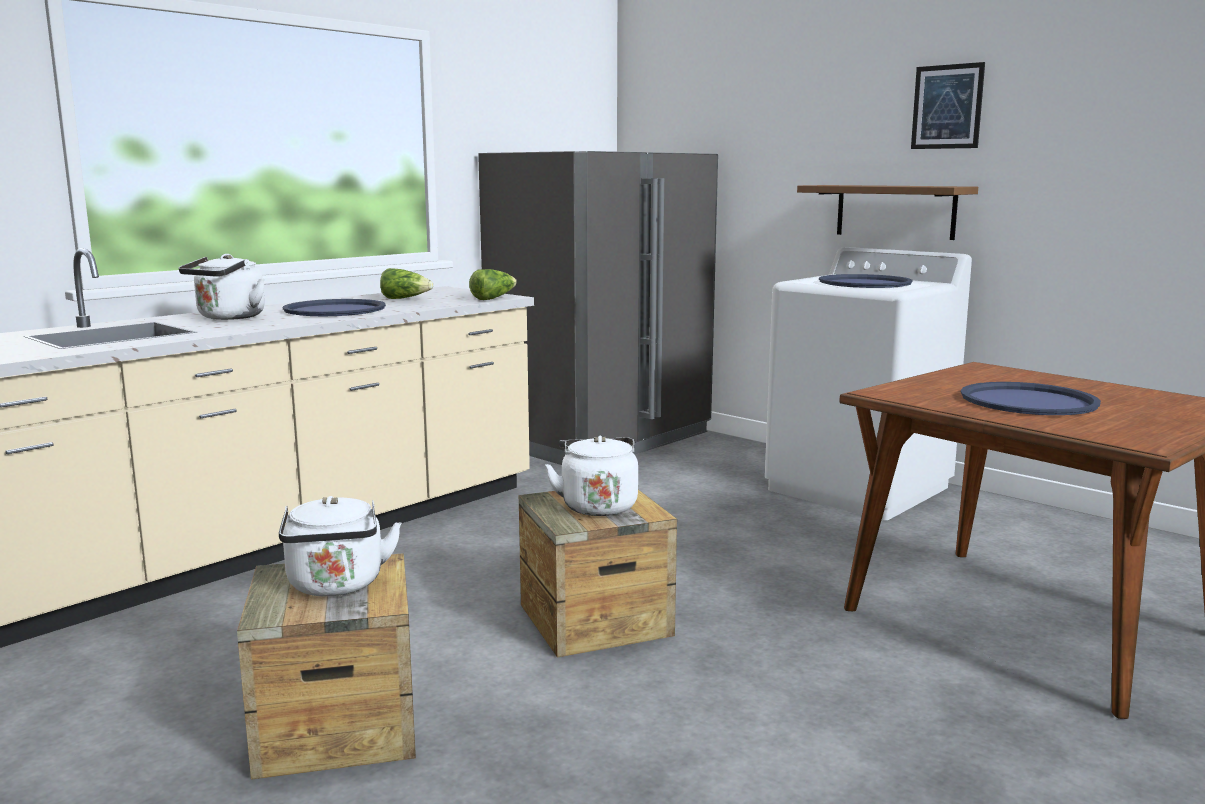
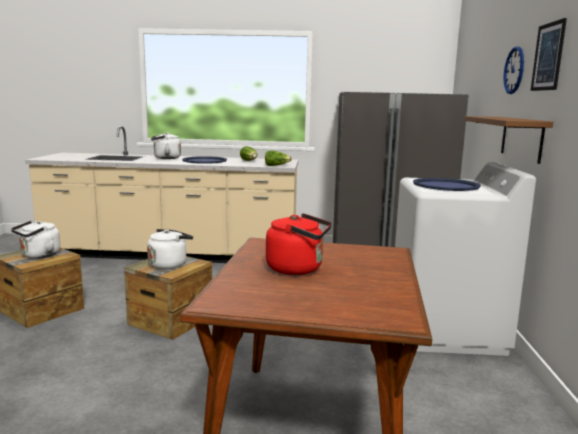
camera: 50 degrees right, 0 degrees up
(851, 121) = (514, 70): none -> wall clock
(1028, 401) = (298, 269): blue tray -> red kettle

